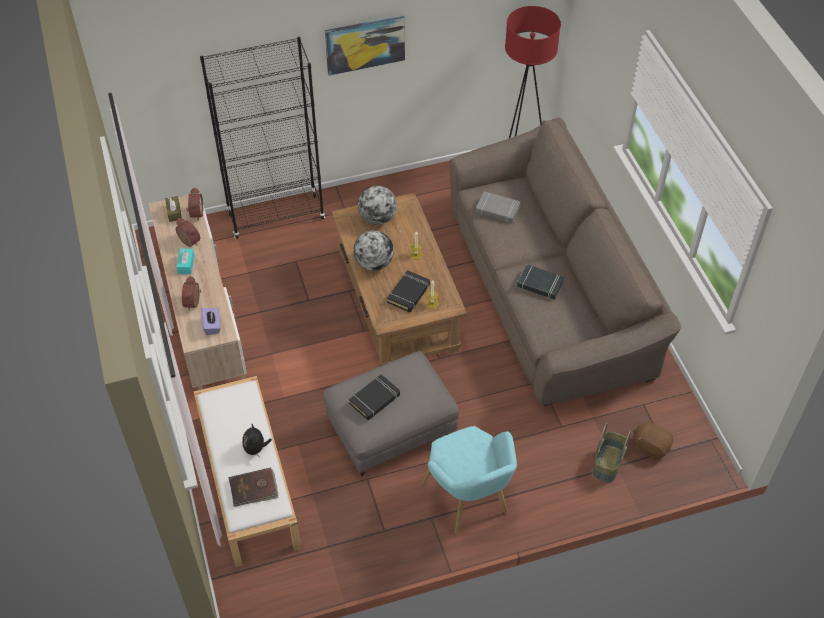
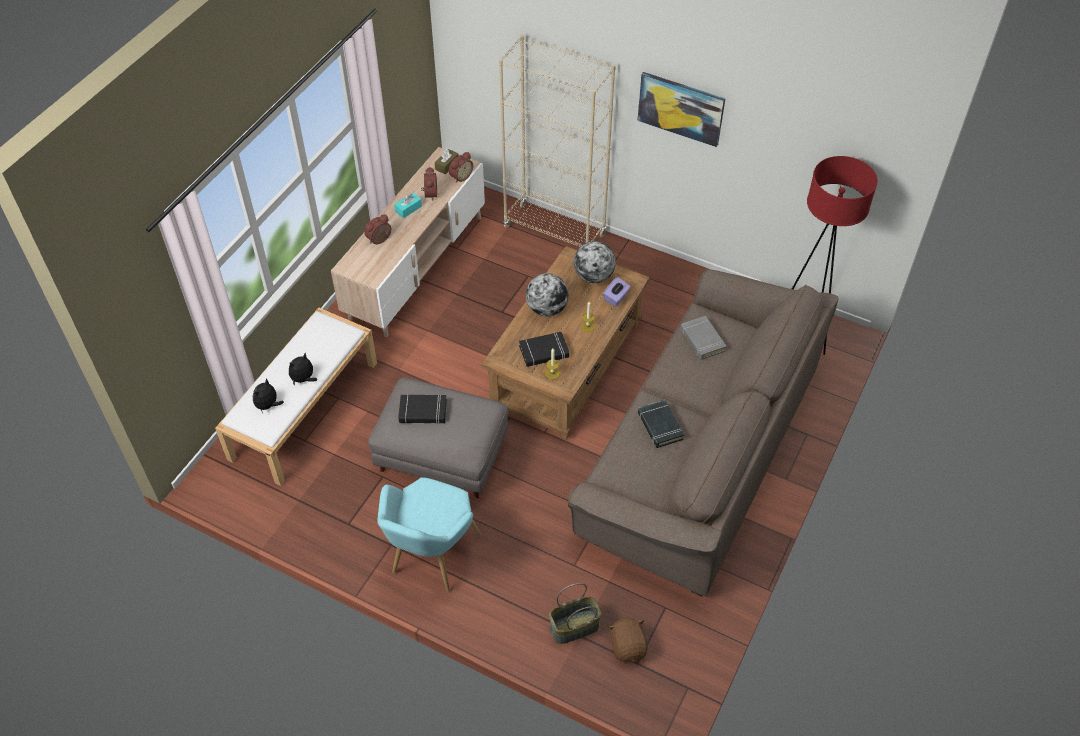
camera: 45 degrees right, 0 degrees up
(212, 326) = (371, 266): purple tissue box -> purple tissue box (616, 298)
(253, 489) = (268, 405): brown book -> plush toy
(276, 216) = (555, 231): black bookcase -> beige bookcase

